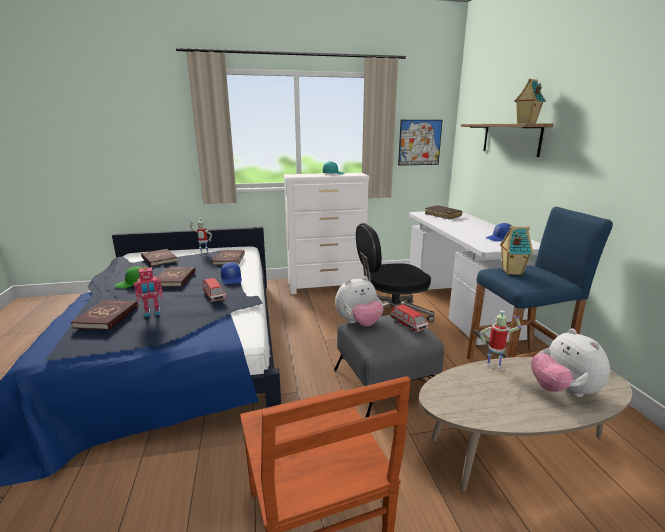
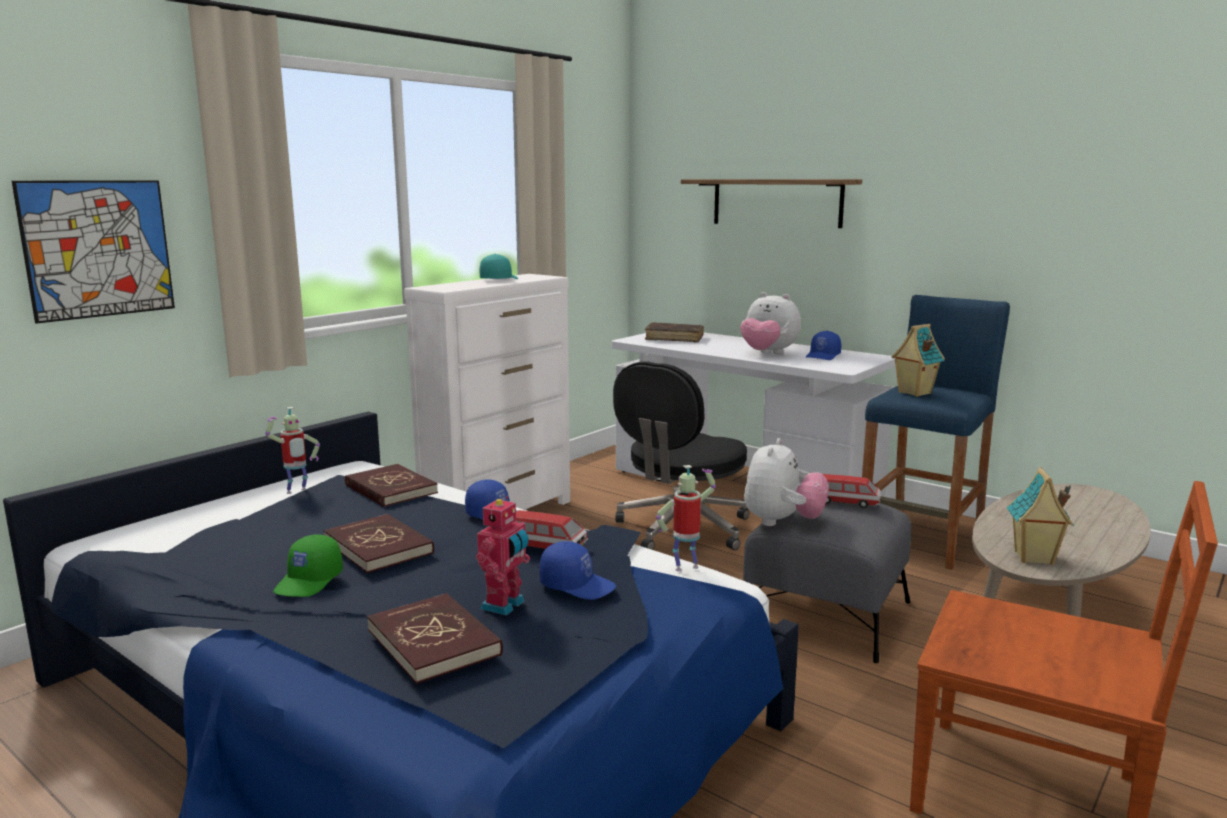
camera: 40 degrees left, 5 degrees down
(159, 259) = (227, 528): red book -> none
(187, 315) = (577, 585): none -> blue cap
(419, 142) = (587, 212): picture -> picture (98, 249)
(494, 365) = (999, 514): toy robot -> toy robot (686, 567)
(525, 123) = (824, 178): toy house -> toy house (1033, 558)
(563, 391) = (1087, 515): plush toy -> plush toy (768, 353)

